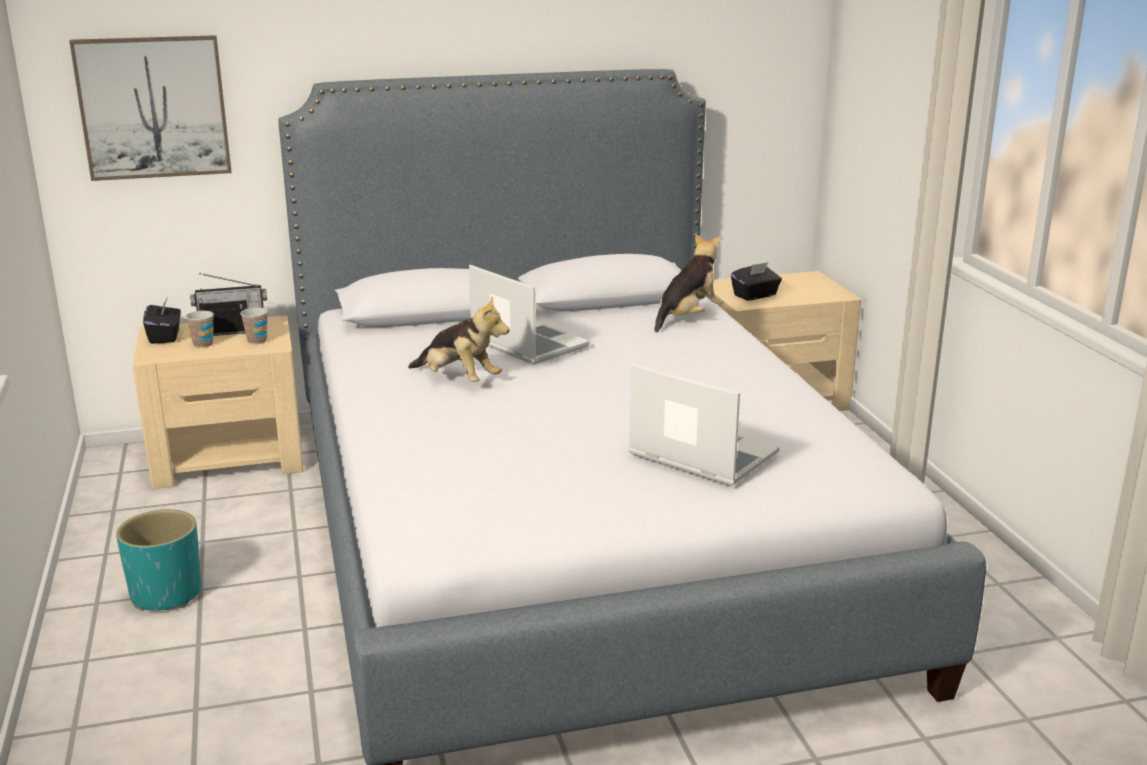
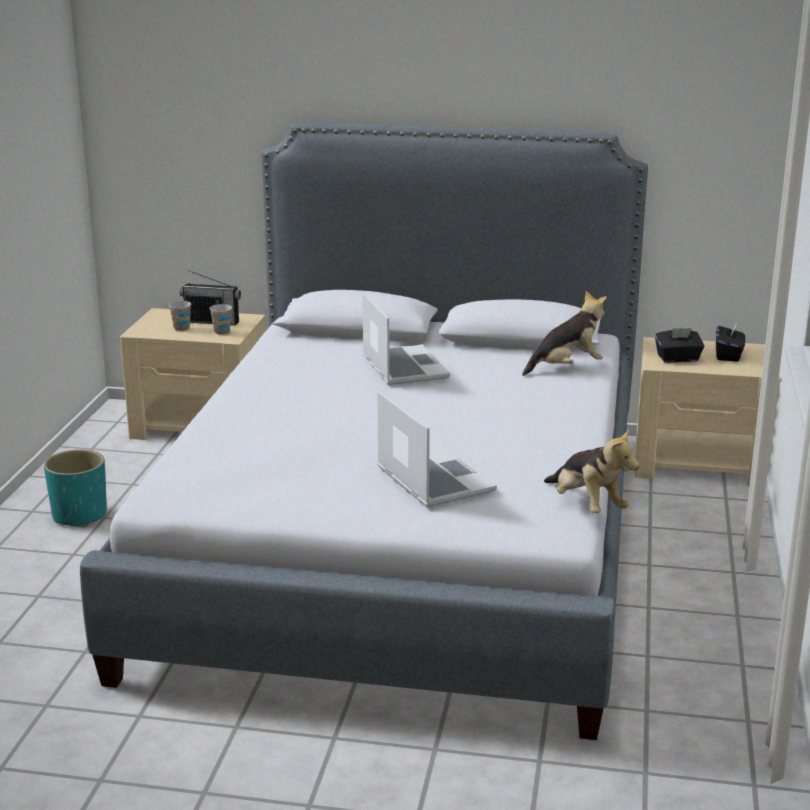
camera: 25 degrees right, 0 degrees up
(153, 107) = (173, 132): picture -> none
(165, 336) = (161, 318): black tissue box -> black tissue box (728, 355)
(459, 380) = (317, 387): plush toy -> plush toy (587, 505)

